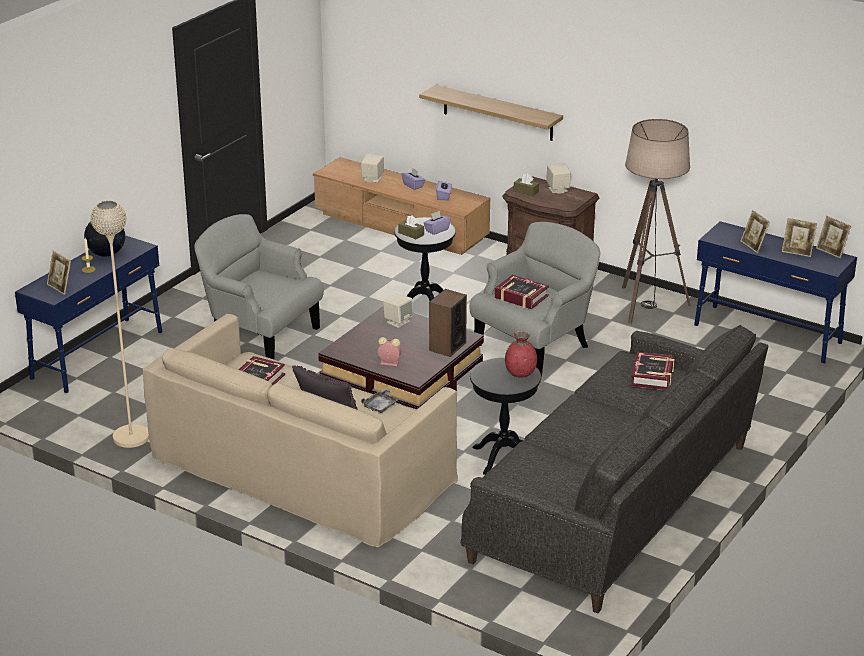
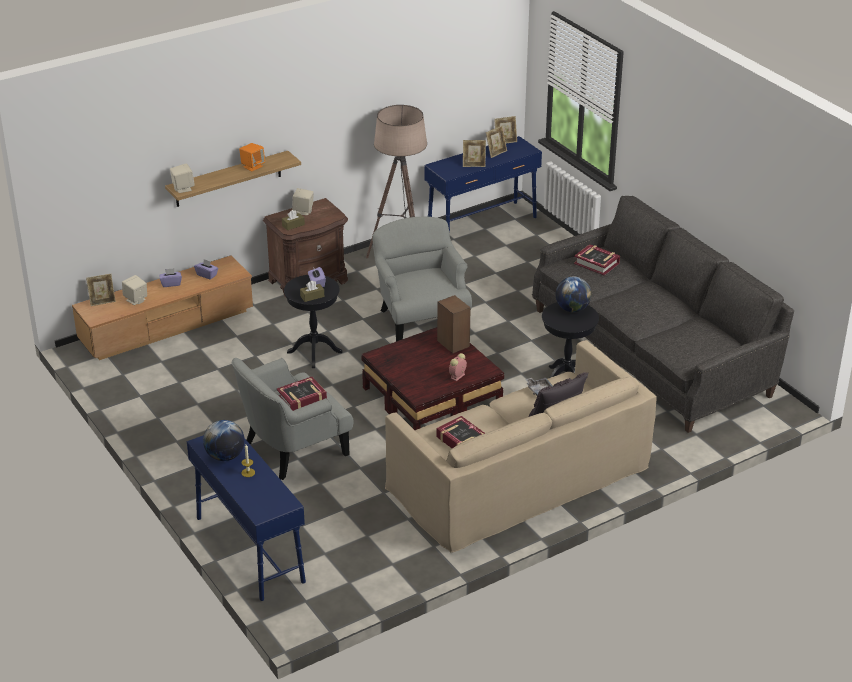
camera: 65 degrees left, 5 degrees up
(60, 288) = (271, 496): picture frame -> picture frame (102, 301)
(130, 437) = (410, 558): beige floor lamp -> none
(398, 321) = (396, 355): beige speaker -> beige speaker (183, 188)
(512, 108) = (253, 166): none -> orange speaker
(520, 373) = (572, 309): red vase -> globe
(521, 297) = (421, 286): book -> book (302, 399)

